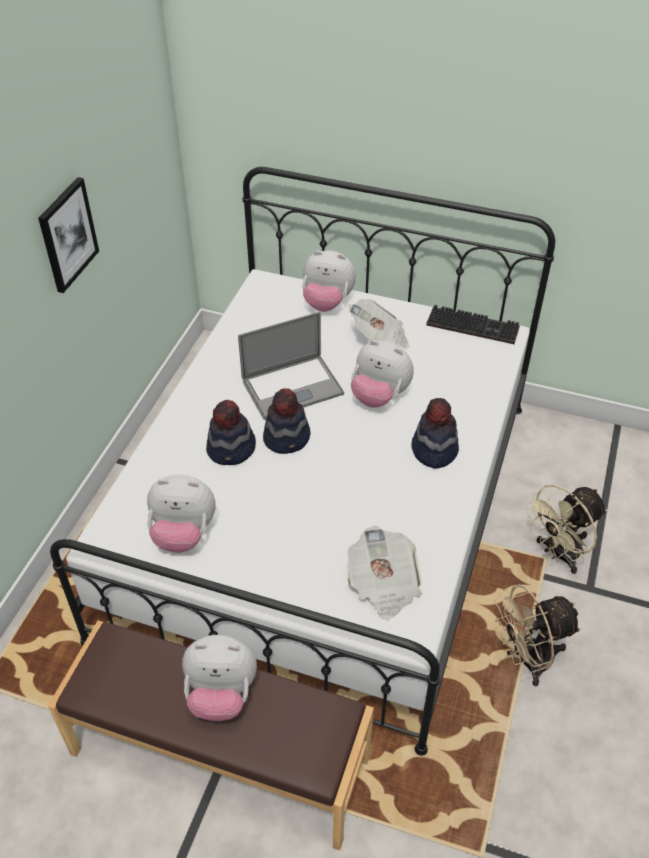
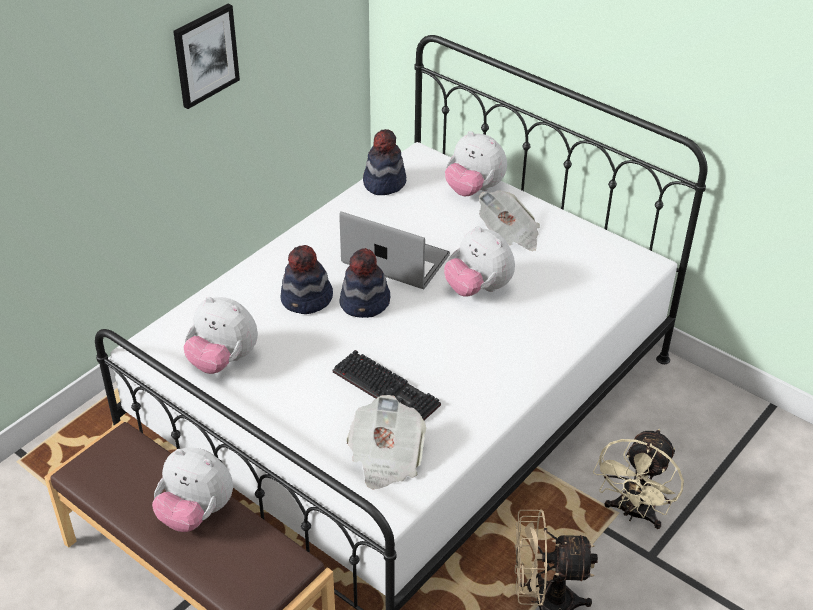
camera: 20 degrees right, 5 degrees down
(292, 387) = (395, 259): laptop -> laptop turned 150 degrees counterclockwise
(434, 450) = (505, 352): hat -> hat (384, 182)
(474, 325) = (617, 247): keyboard -> keyboard (389, 388)
(558, 554) = (633, 513): beige fan -> beige fan turned 45 degrees counterclockwise

